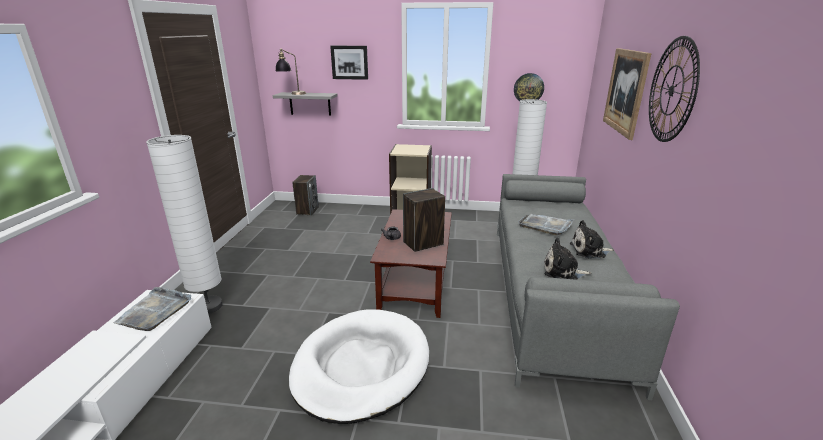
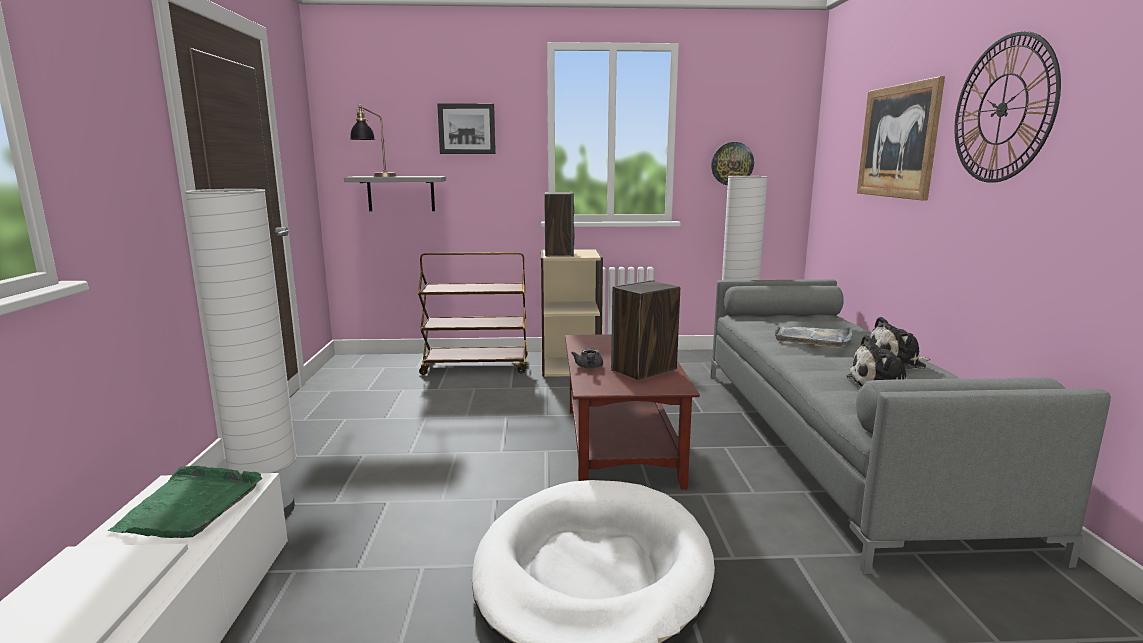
camera: 10 degrees left, 10 degrees down
(155, 311) = (191, 505): grey tray -> green tray
(307, 211) = (396, 365): speaker -> speaker (558, 254)
(354, 215) = (476, 367): none -> brown cart

